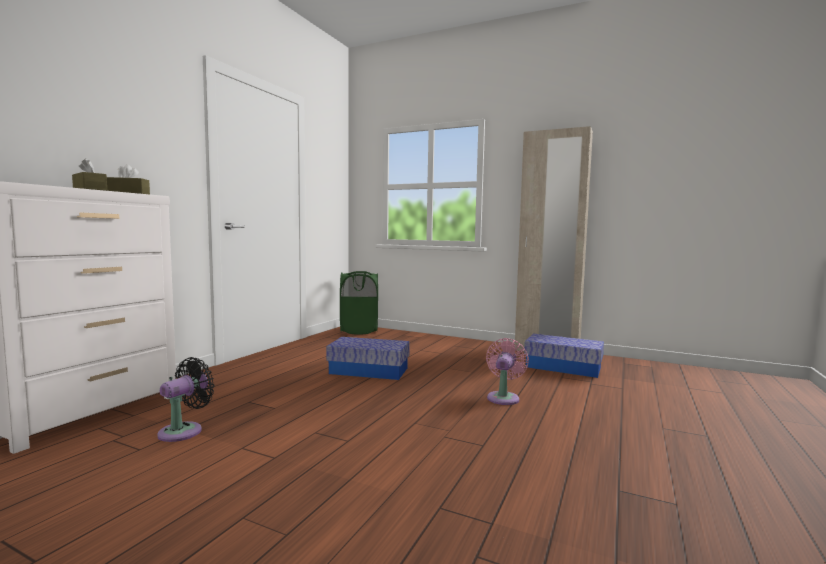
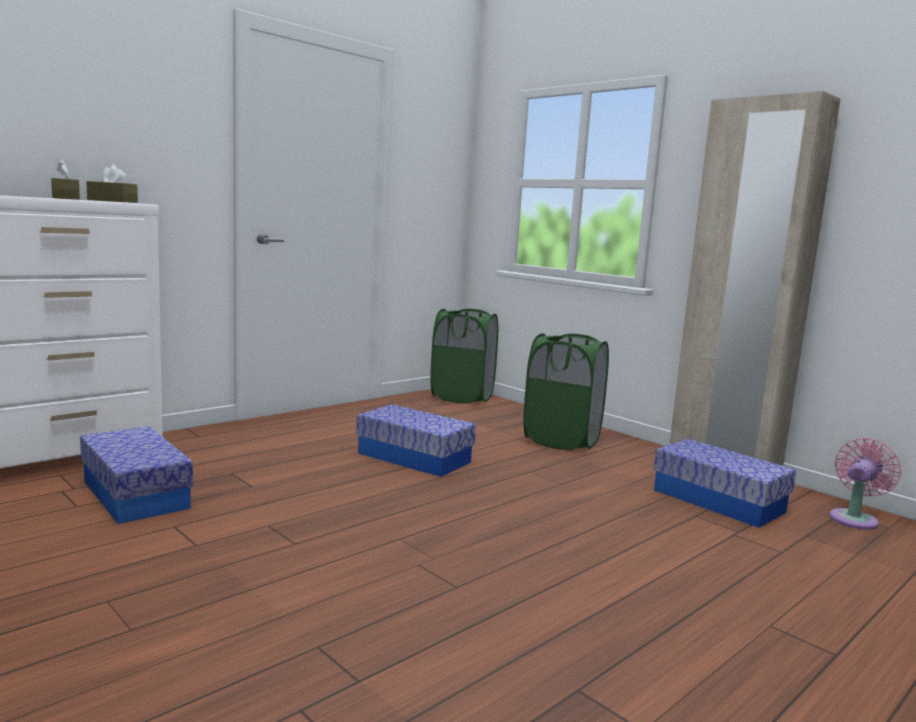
camera: 20 degrees right, 5 degrees up
(184, 430) = (135, 494): black fan -> storage box
(446, 347) = (562, 440): none -> green laundry basket
(504, 397) = (563, 529): pink fan -> pink fan (855, 518)

